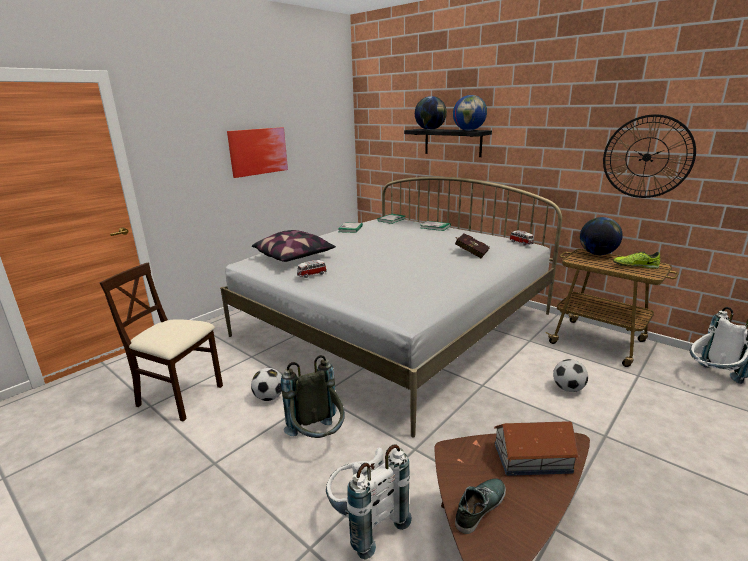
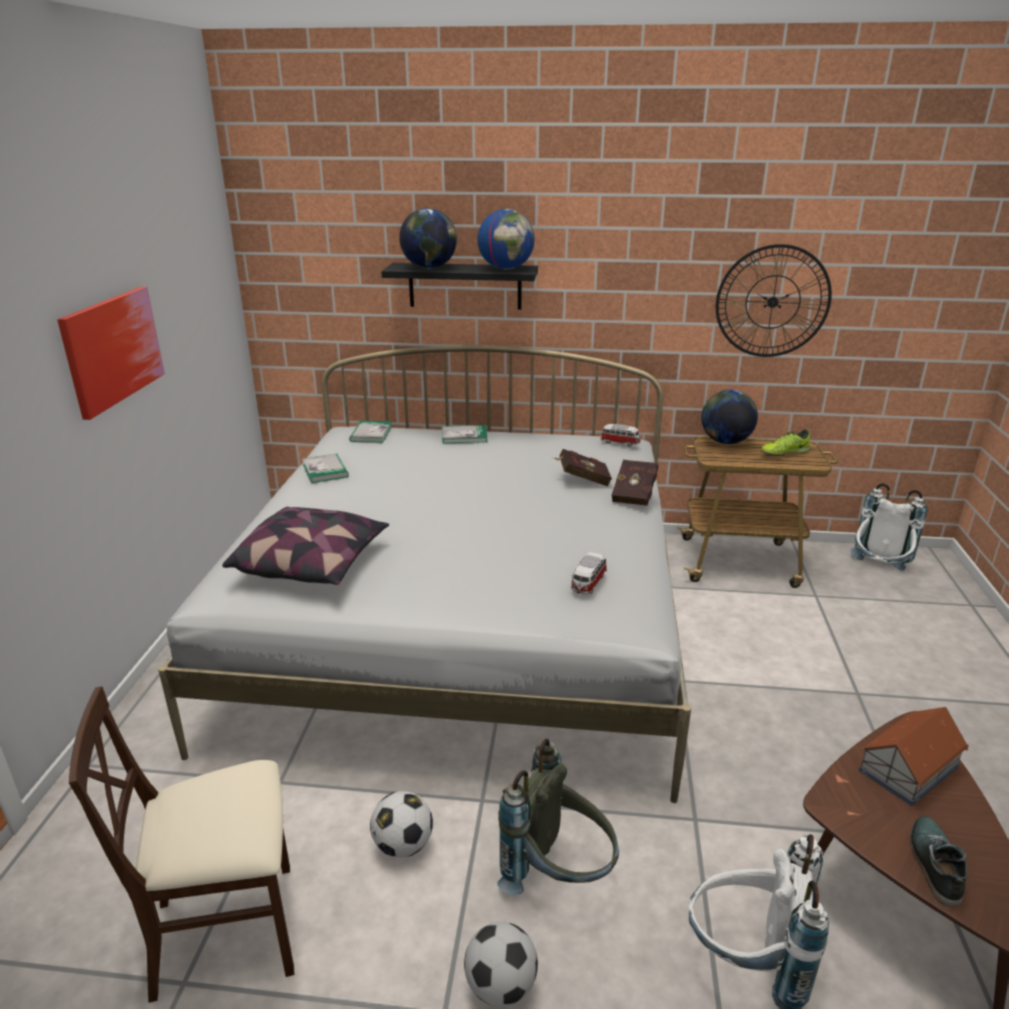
camera: 35 degrees left, 5 degrees up
(311, 275) = (401, 594): toy car -> toy car (588, 583)
(492, 264) = (635, 494): none -> red book
(568, 389) = (769, 644): football -> football (501, 985)

